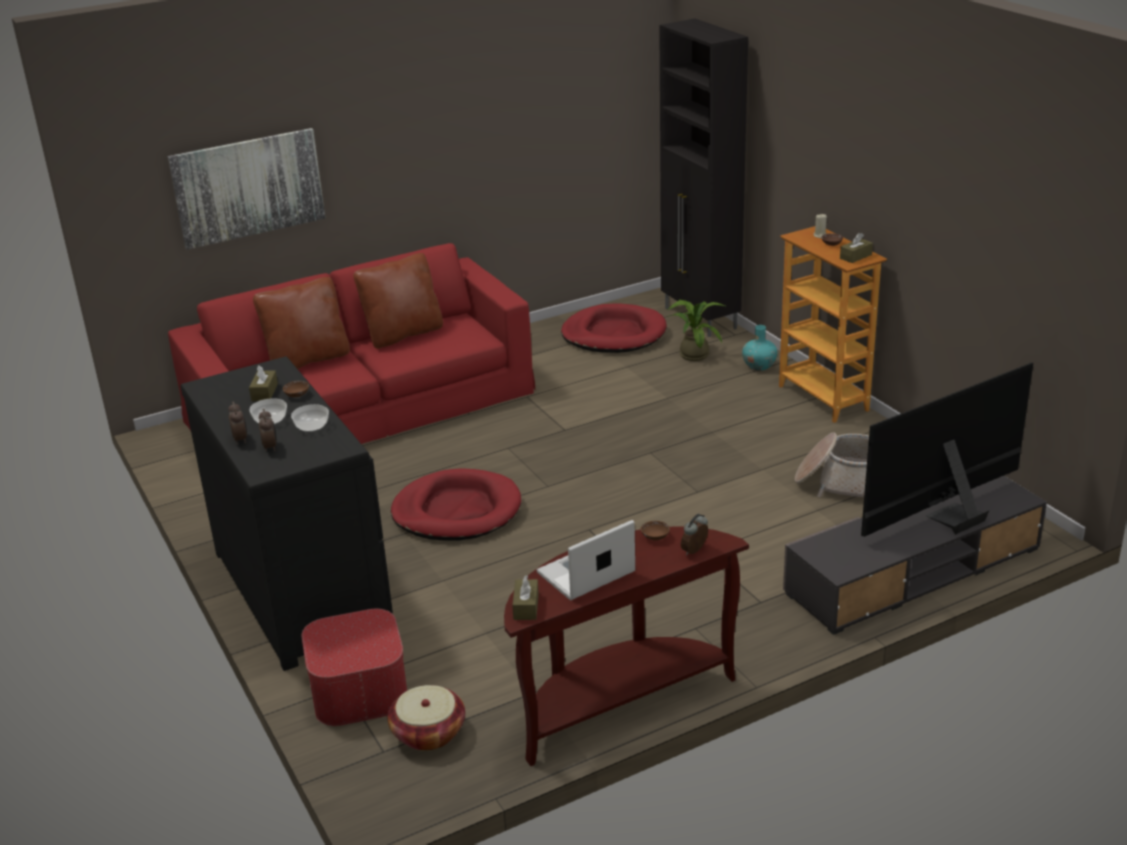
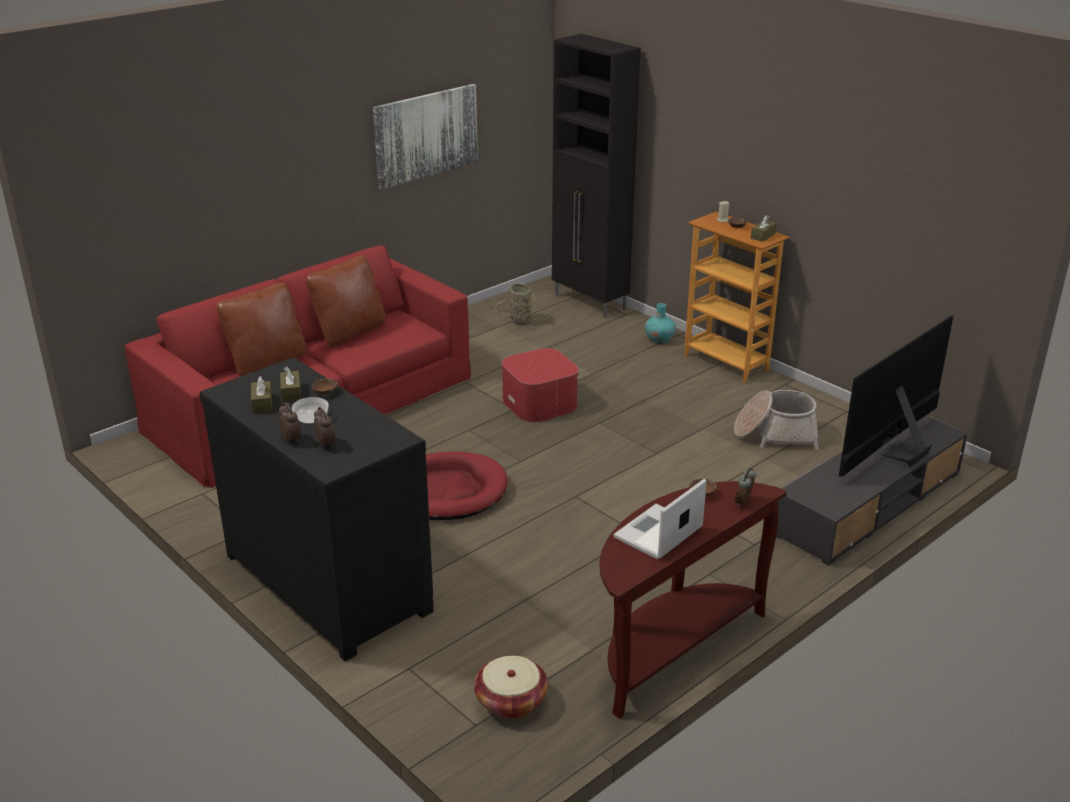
camera: 15 degrees left, 0 degrees up
(248, 187) = (198, 199): picture -> picture (426, 135)
(311, 426) = (356, 420): bowl -> none
(359, 690) = (427, 670): ottoman -> ottoman (540, 403)
(526, 607) = (620, 570): brown tissue box -> brown tissue box (262, 403)
(614, 334) = (520, 321): red dog bed -> basket
(693, 353) = (598, 333): potted plant -> none

